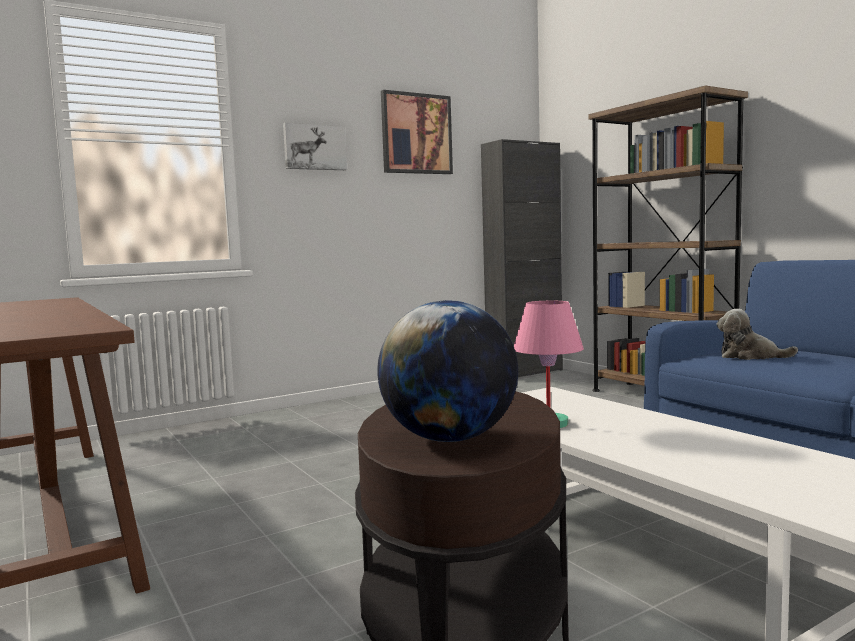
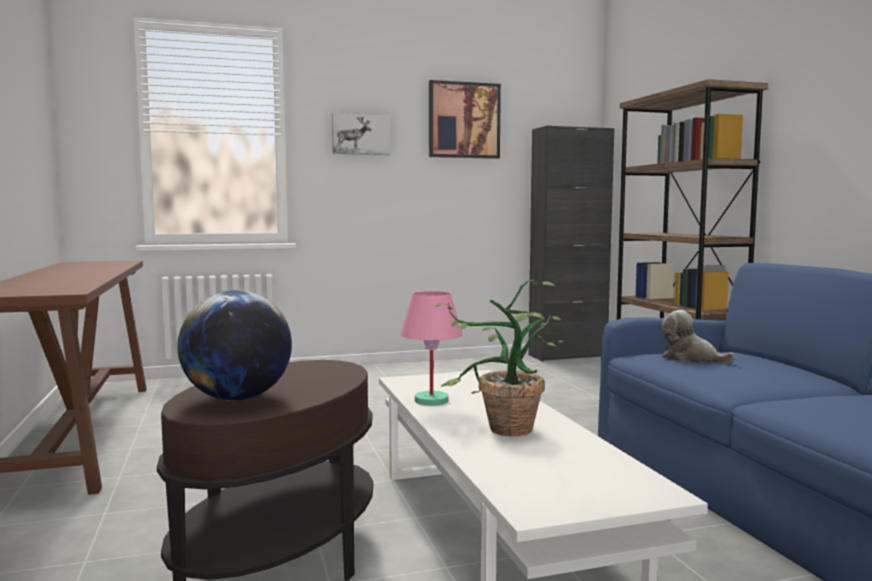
camera: 15 degrees right, 0 degrees up
(675, 446) = (501, 432): none -> potted plant

